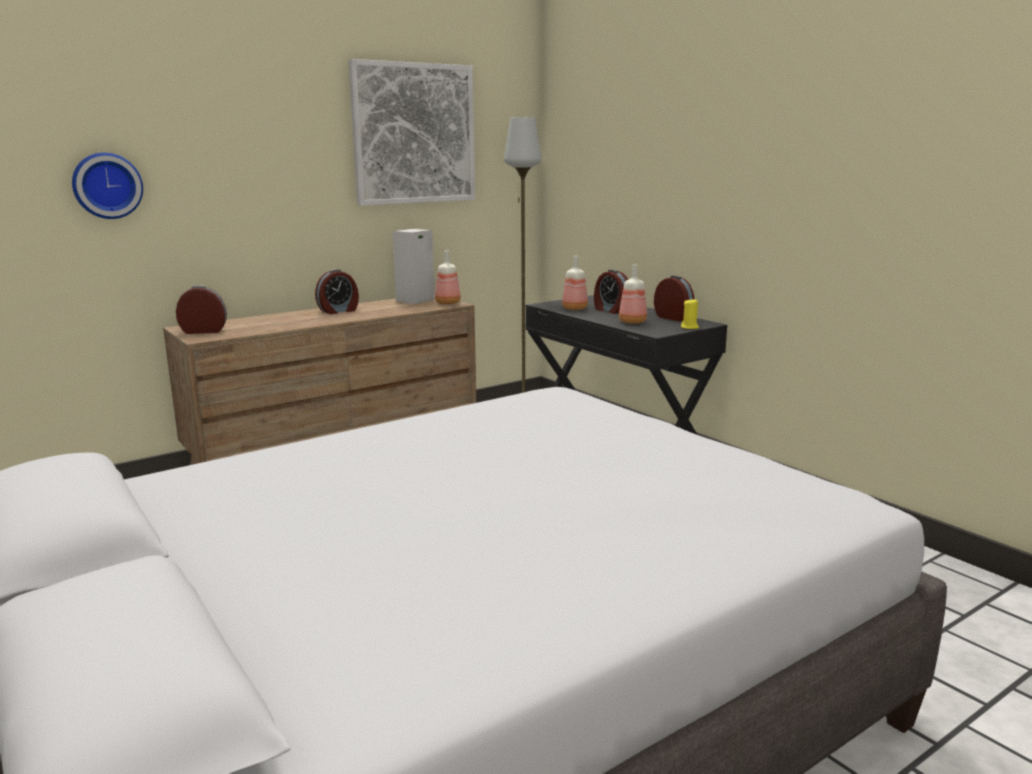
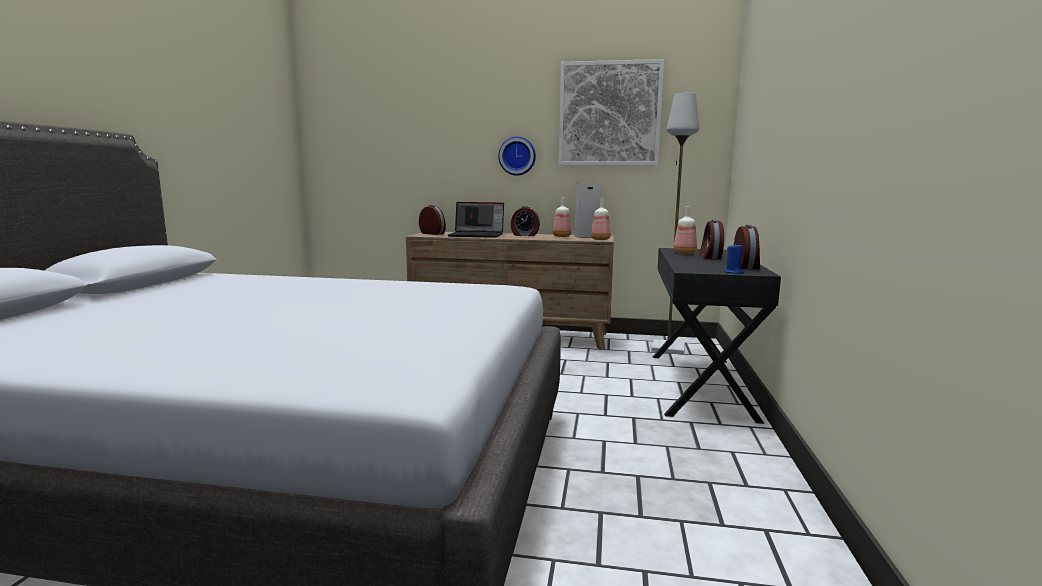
camera: 45 degrees right, 5 degrees down
(107, 185) = (406, 146): wall clock -> wall clock (517, 156)
(281, 322) = (477, 235): none -> laptop
(632, 322) = (696, 263): bottle -> bottle (561, 236)
(689, 327) = (733, 272): yellow candle -> blue candle

